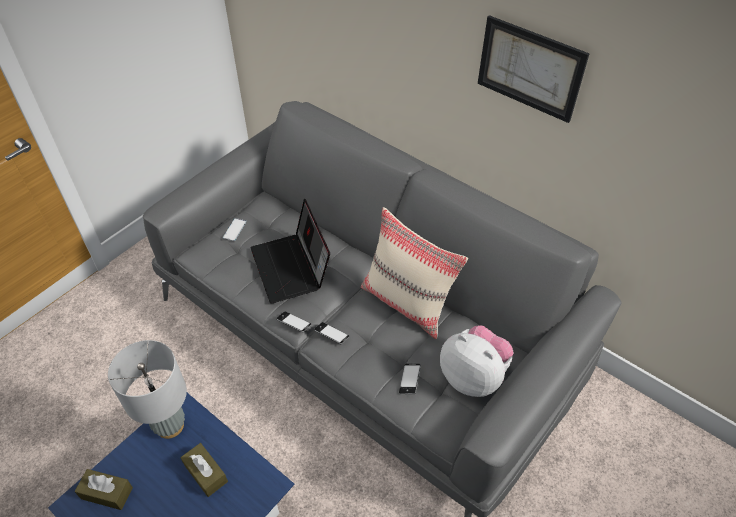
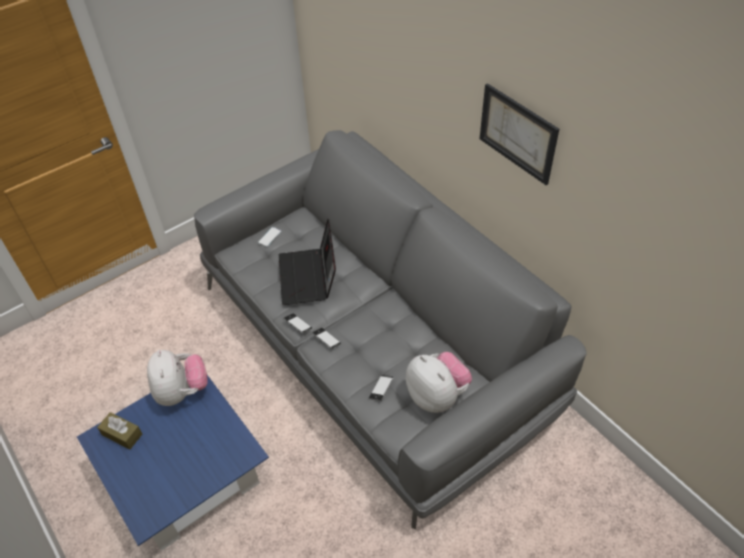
camera: 15 degrees right, 0 degrees up
(169, 425) = (182, 391): grey table lamp -> plush toy
(206, 473) = (201, 434): brown tissue box -> none
(407, 303) = (400, 323): beige pillow -> none

